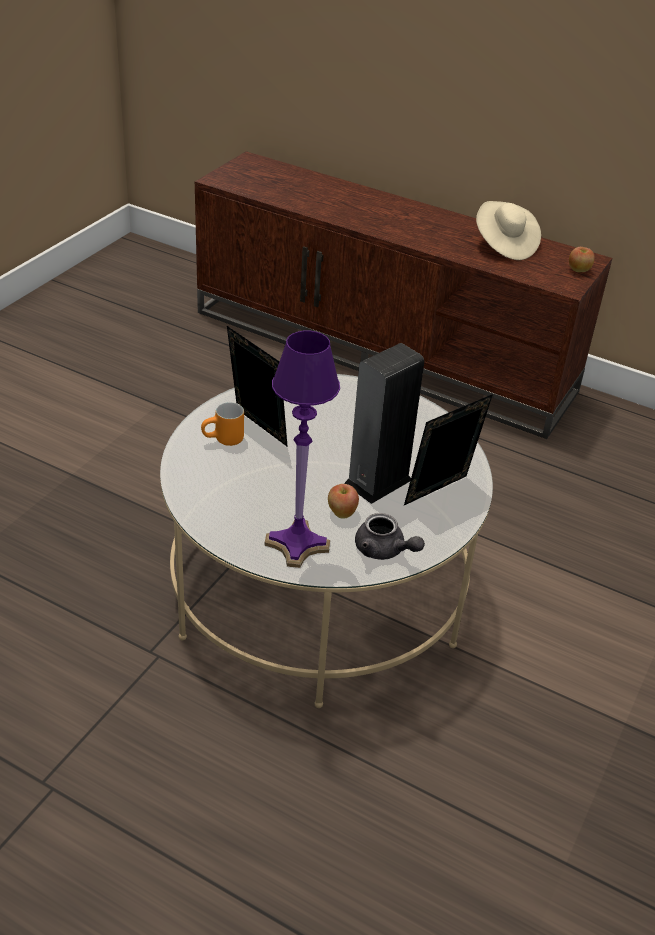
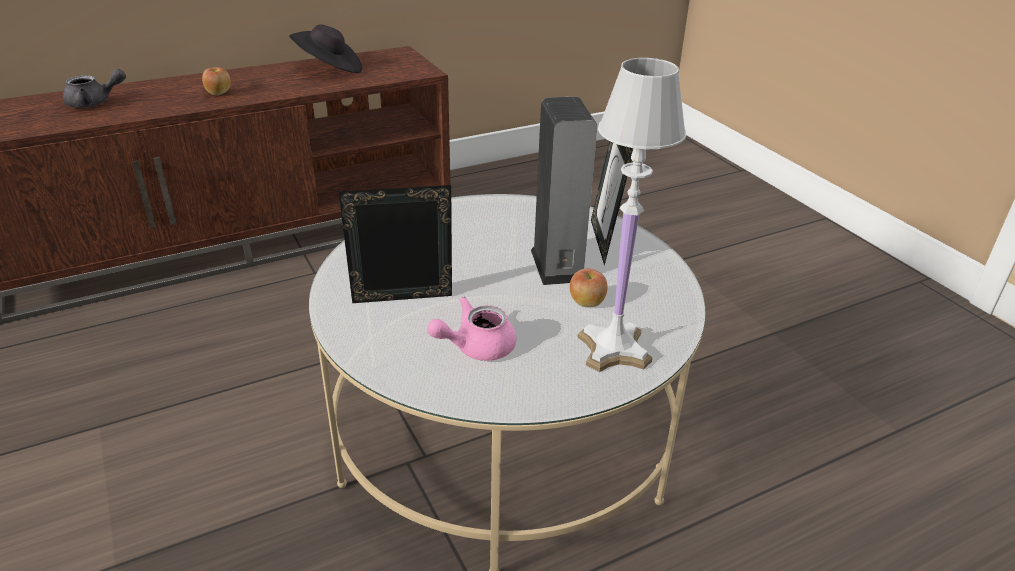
camera: 55 degrees left, 5 degrees down
(224, 441) = (397, 333): orange mug -> none
(240, 480) = (476, 347): none -> pink teapot
(298, 544) = (613, 348): purple table lamp -> white table lamp
(384, 551) = (661, 301): grey teapot -> grey teapot (94, 103)
(504, 245) = (329, 69): beige hat -> black hat
(579, 270) = (408, 60): apple -> apple (219, 93)

